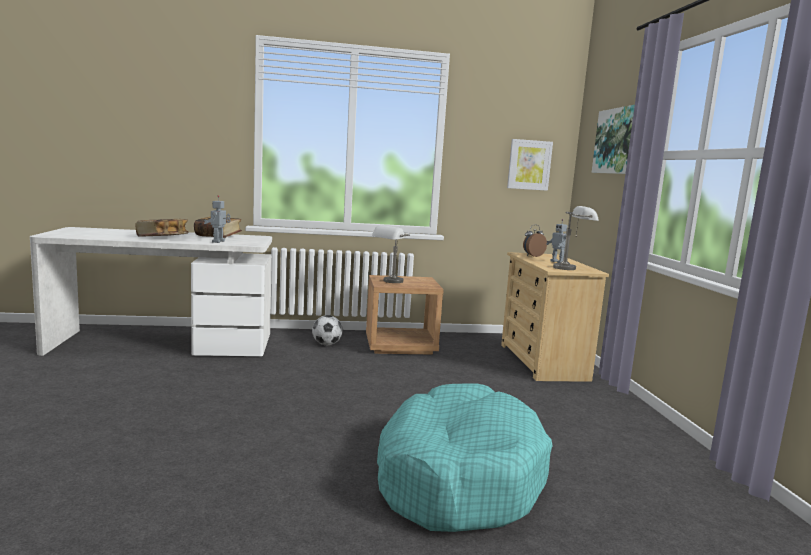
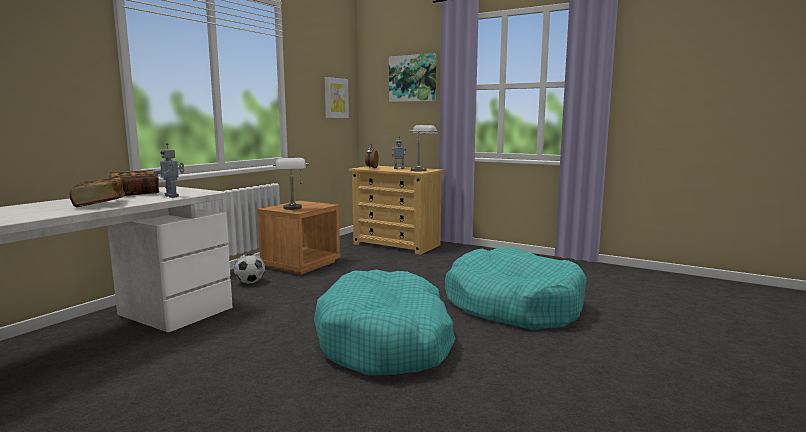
camera: 50 degrees left, 0 degrees up
(261, 433) = (386, 341): none -> turquoise dog bed

